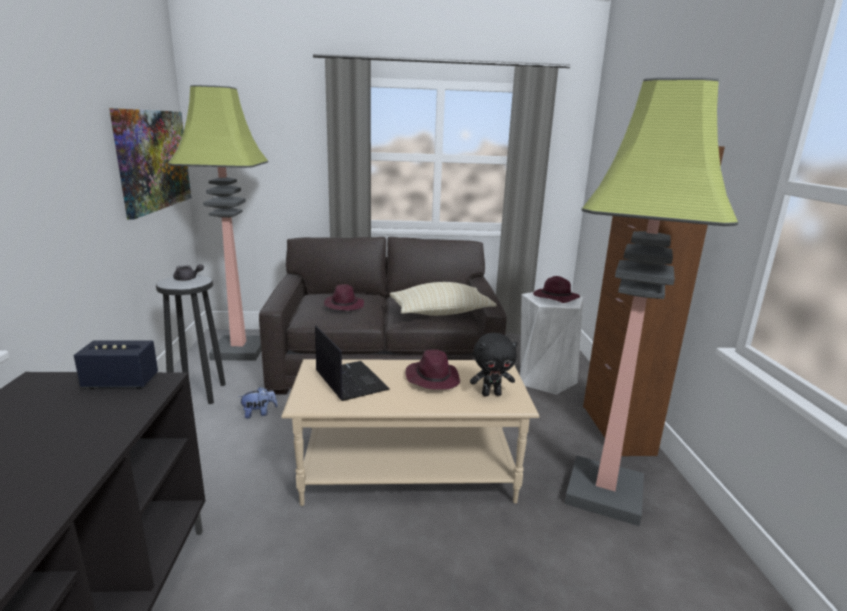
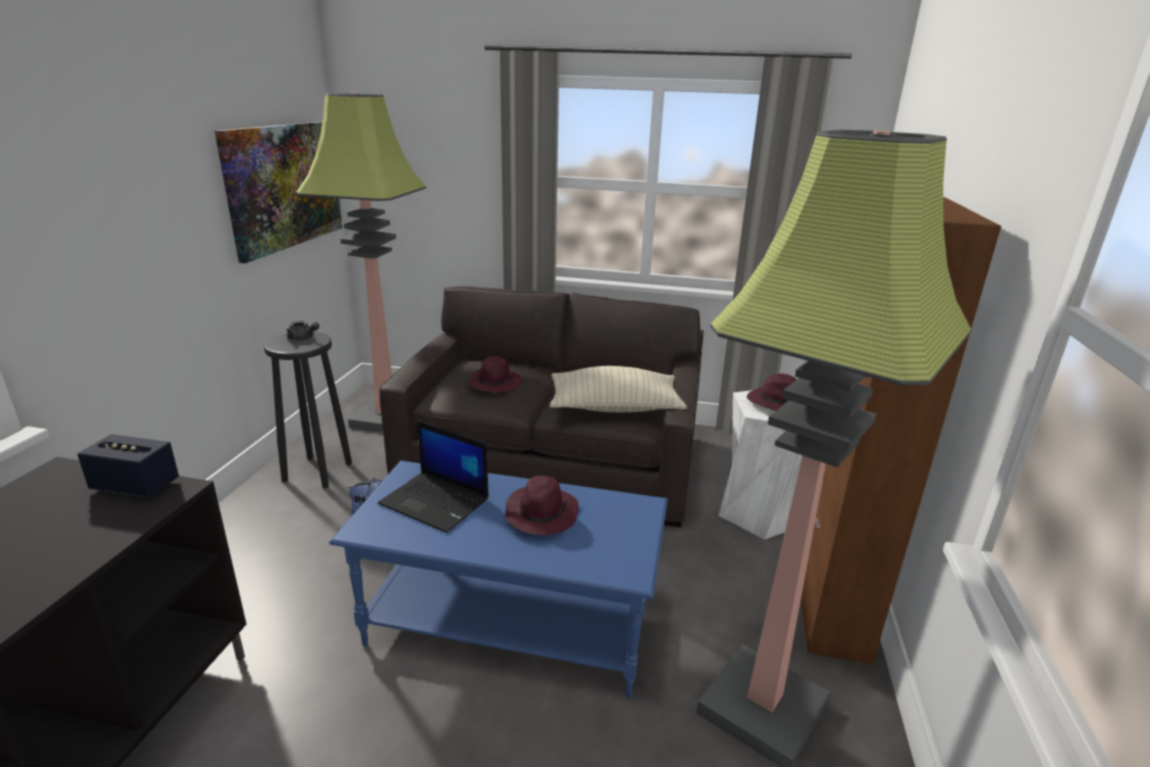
camera: 15 degrees right, 5 degrees up
(350, 381) = (436, 502): laptop -> laptop turned 135 degrees clockwise
(409, 471) = (512, 622): beige coffee table -> blue coffee table
(491, 394) = (605, 550): black plush toy -> none

